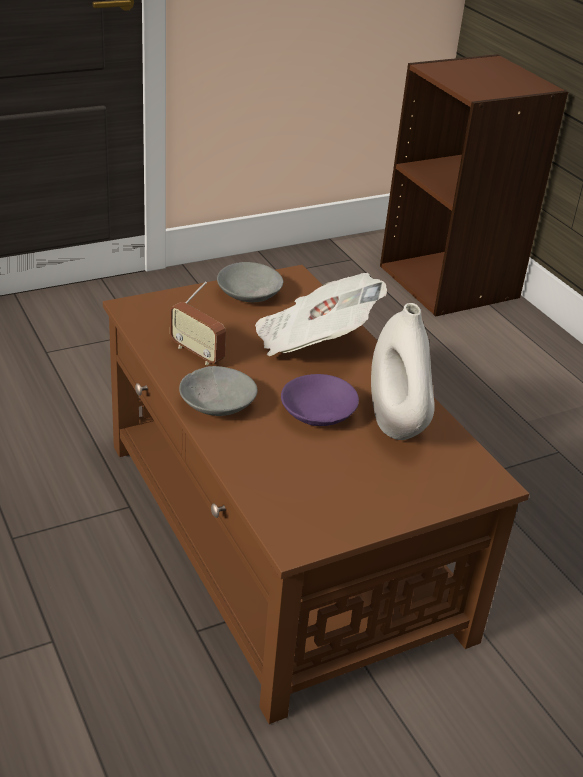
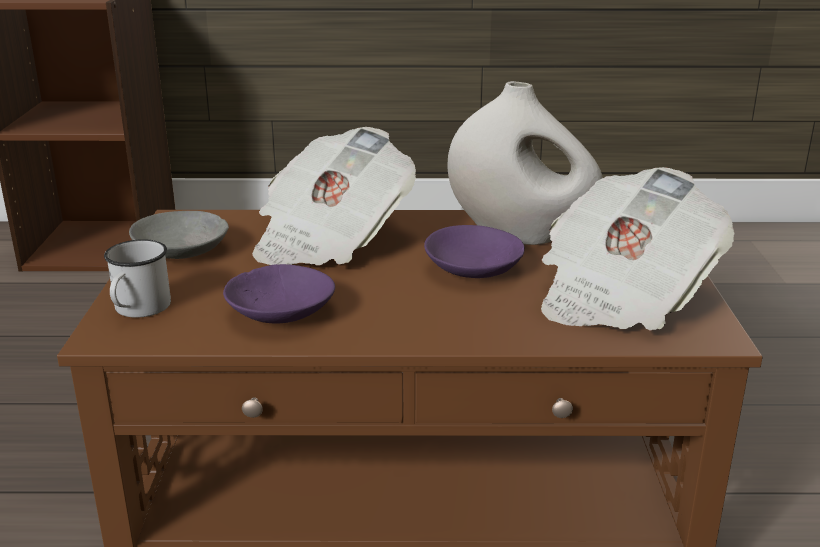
camera: 60 degrees left, 10 degrees down
(164, 306) = (138, 310): none -> white mug
(197, 353) = (281, 311): radio -> purple bowl
(217, 403) = (407, 322): grey bowl -> none
(328, 489) = (620, 295): none -> newspaper

